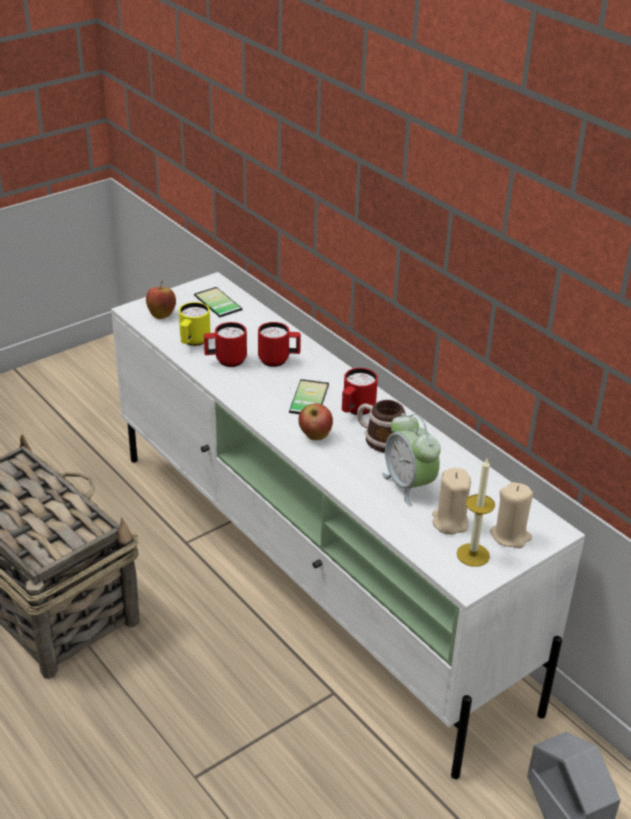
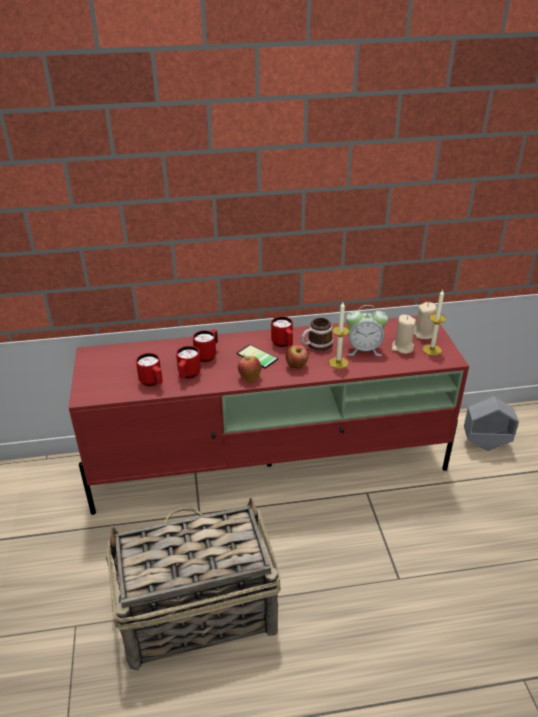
camera: 60 degrees left, 0 degrees up
(161, 314) = (103, 386): apple -> apple (249, 377)
(193, 342) = (152, 382): yellow mug -> red mug
(215, 303) = (115, 359): phone -> none
(314, 575) = (271, 465): white tv stand -> red tv stand
(355, 470) = (338, 363): none -> candle

